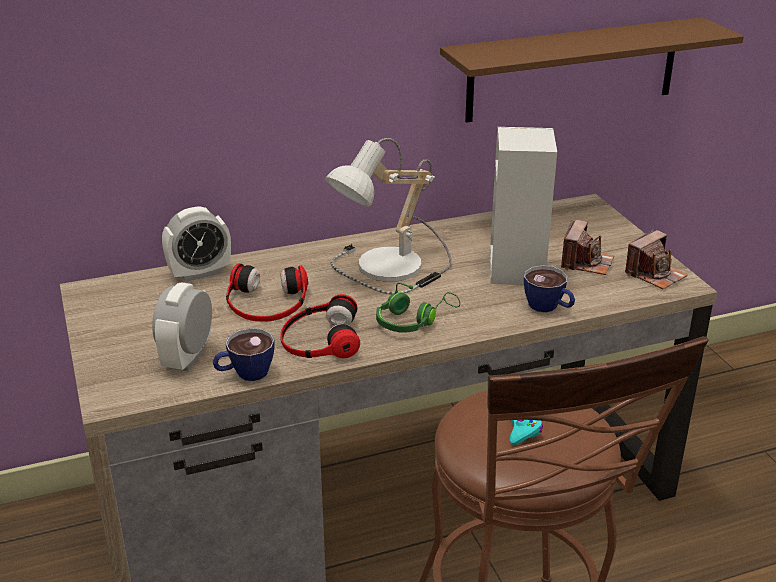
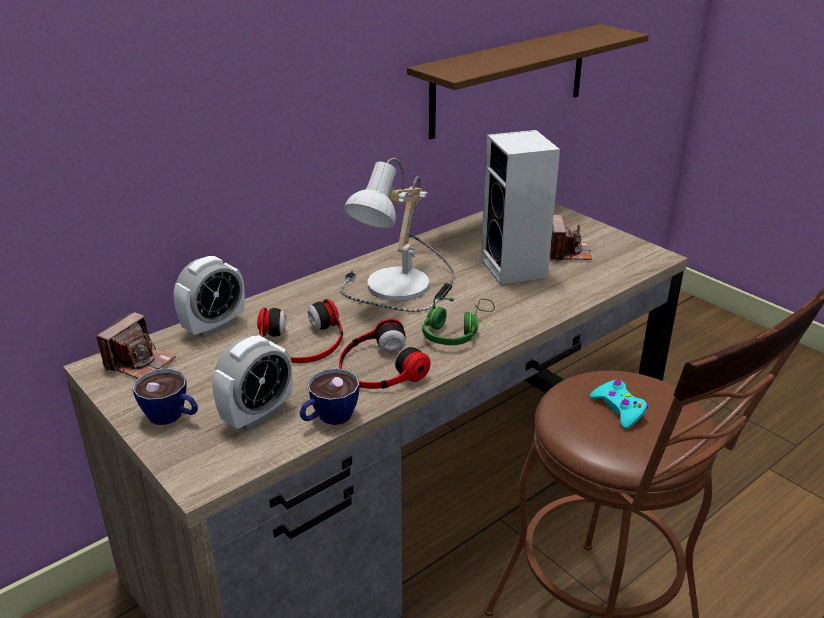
camera: 20 degrees left, 0 degrees up
(187, 358) = (257, 415): alarm clock -> alarm clock turned 135 degrees counterclockwise
(549, 307) = (565, 297): cup -> cup (172, 417)
(655, 275) = (629, 252): camera -> camera (139, 362)

